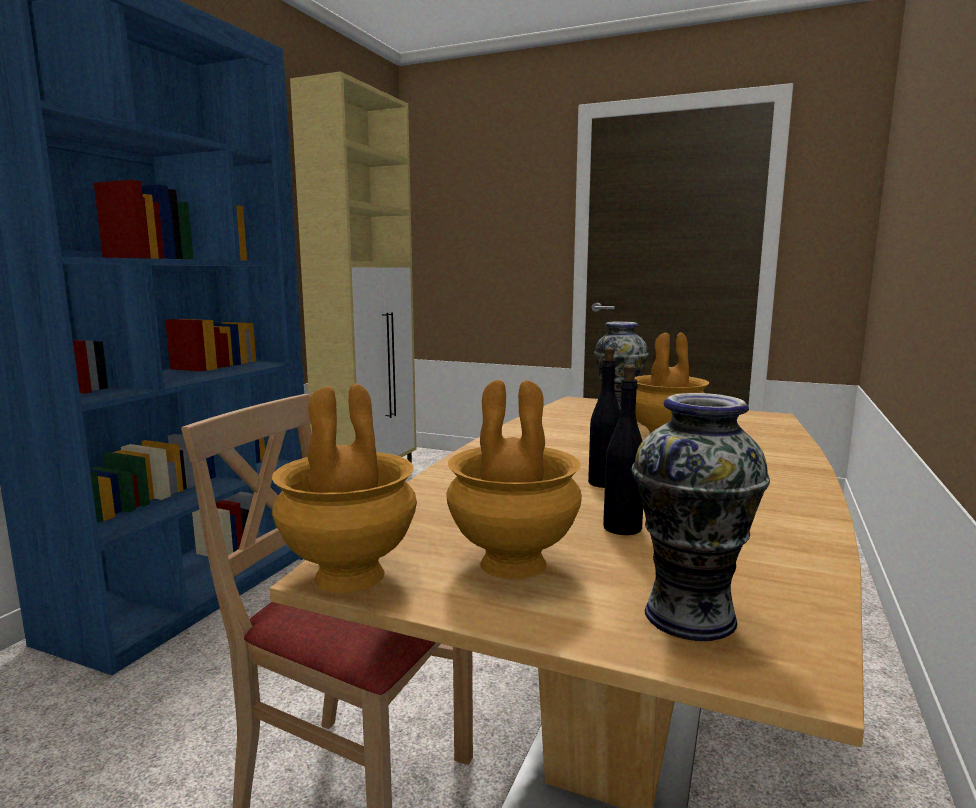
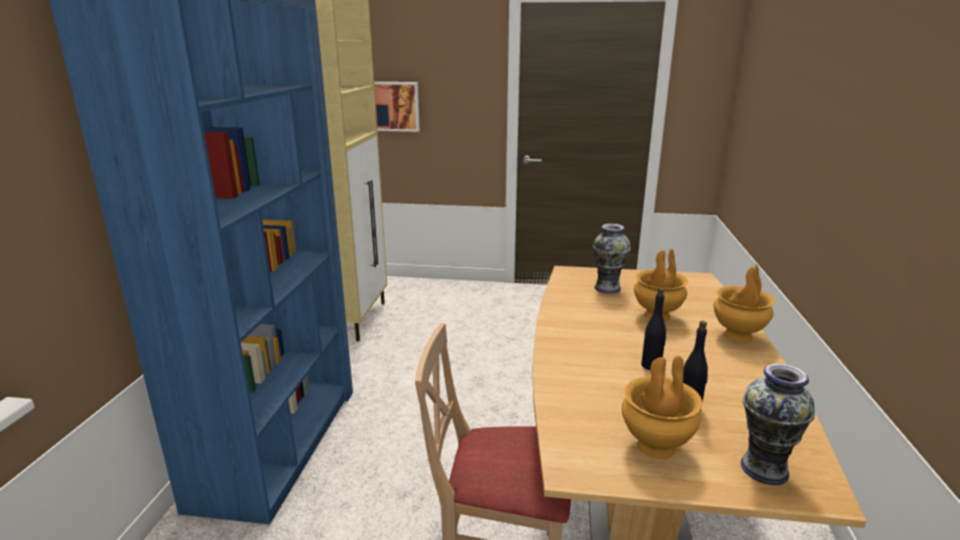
camera: 15 degrees left, 10 degrees up
(348, 576) = (579, 473): brown vase -> brown vase (738, 336)
(449, 246) = (395, 106): none -> picture

